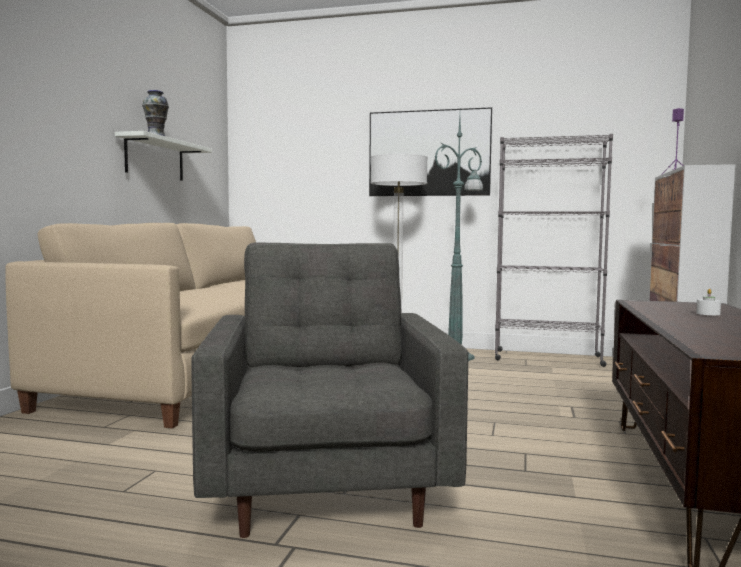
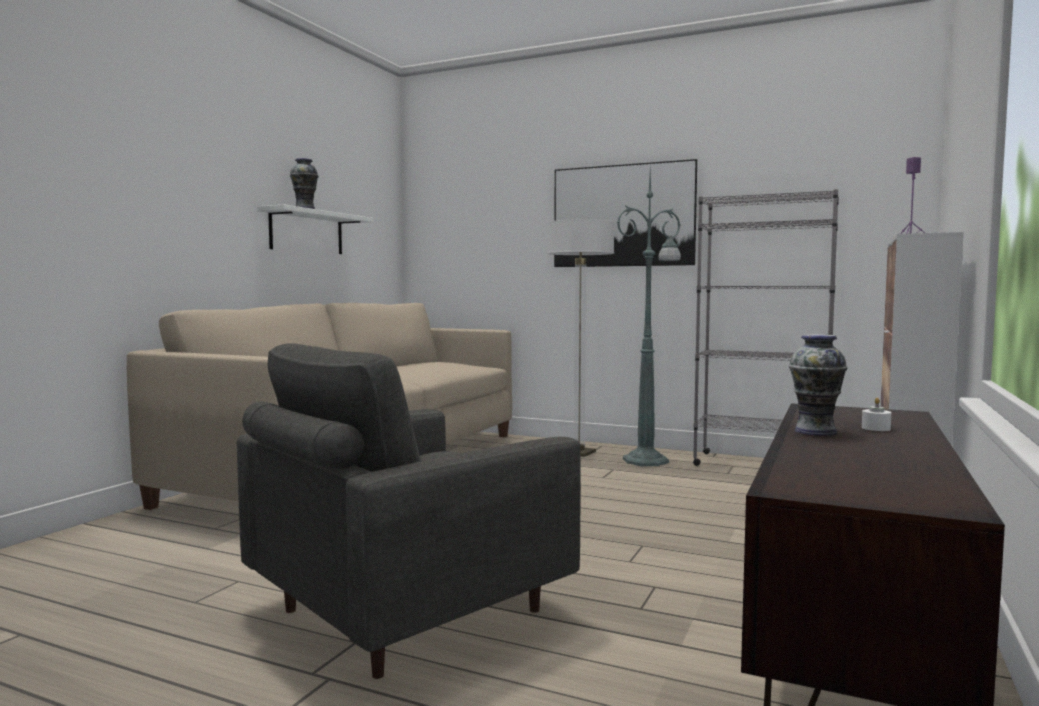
camera: 10 degrees right, 0 degrees up
(328, 486) = (405, 612): grey armchair -> grey armchair turned 135 degrees counterclockwise
(668, 316) = (816, 431): none -> vase

